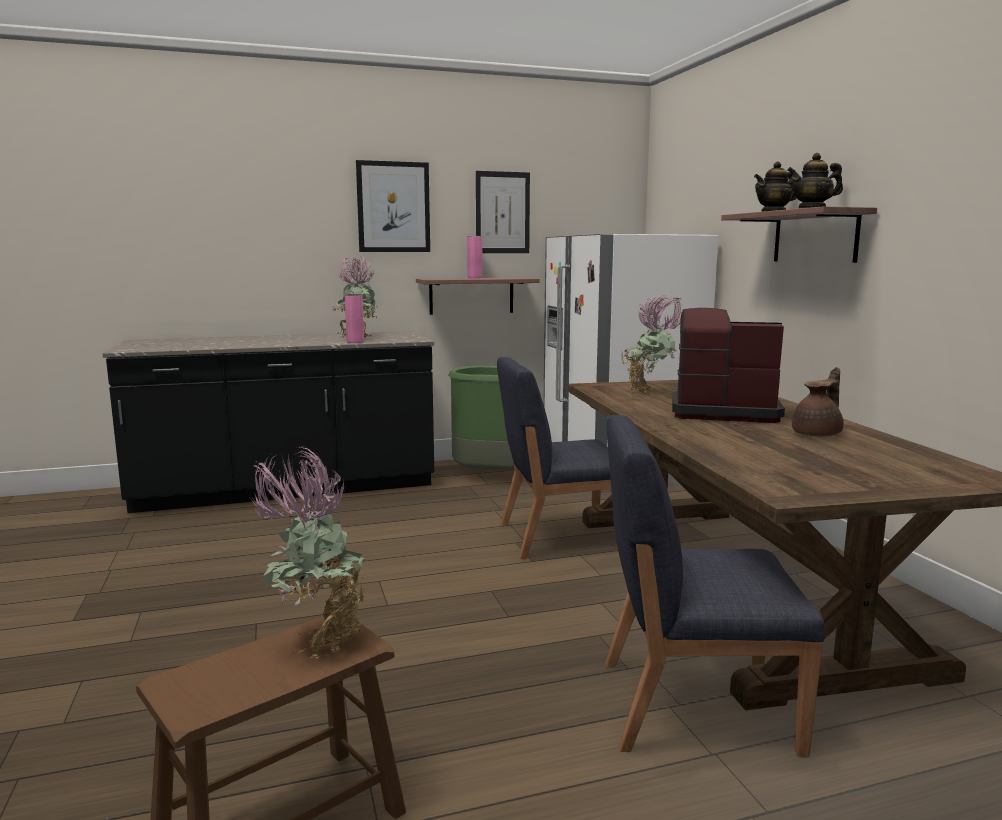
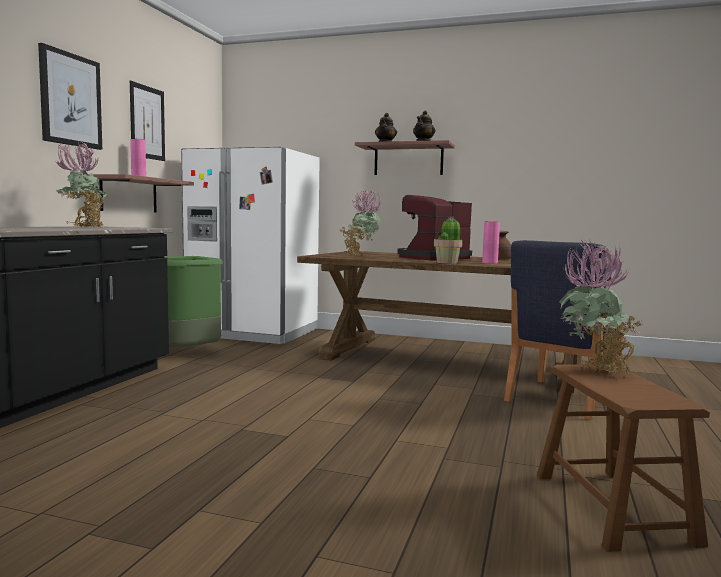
camera: 55 degrees left, 5 degrees down
(355, 342) = (112, 228): pink vase -> pink vase (490, 263)
(559, 536) = (329, 368): blue chair -> none
(667, 426) = (447, 262): none -> potted plant

